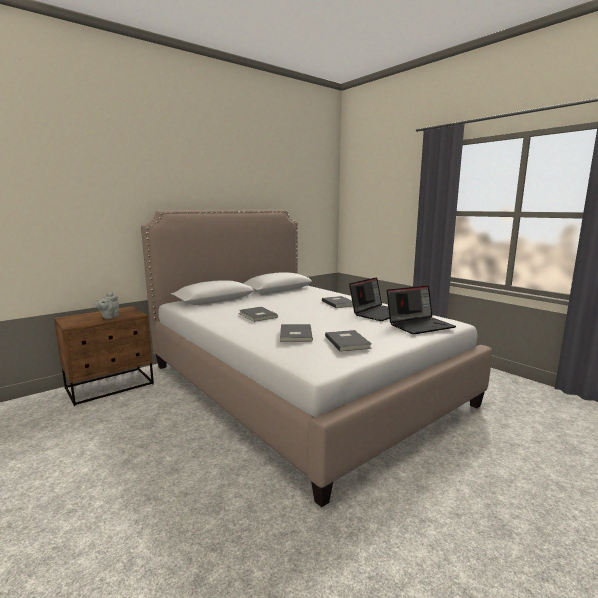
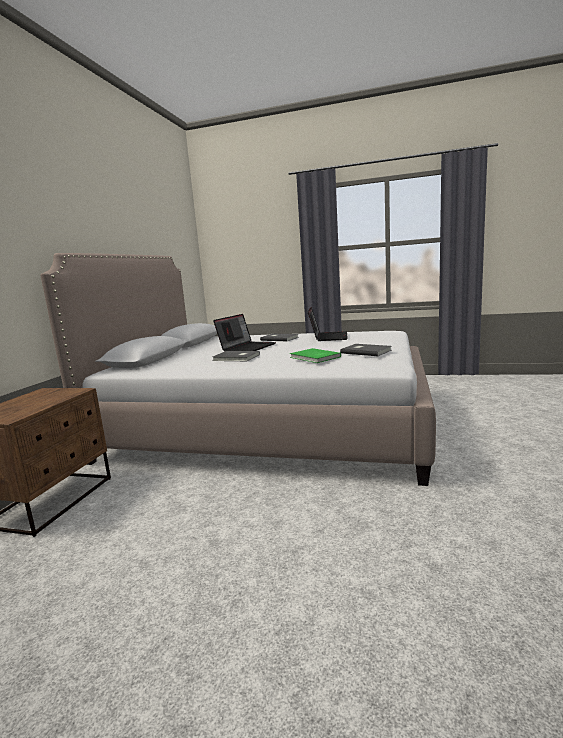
camera: 35 degrees left, 0 degrees up
(109, 317) = (43, 400): grey teapot -> none
(294, 334) = (314, 357): grey book -> green book
(420, 325) = (377, 336): laptop -> laptop (247, 348)

